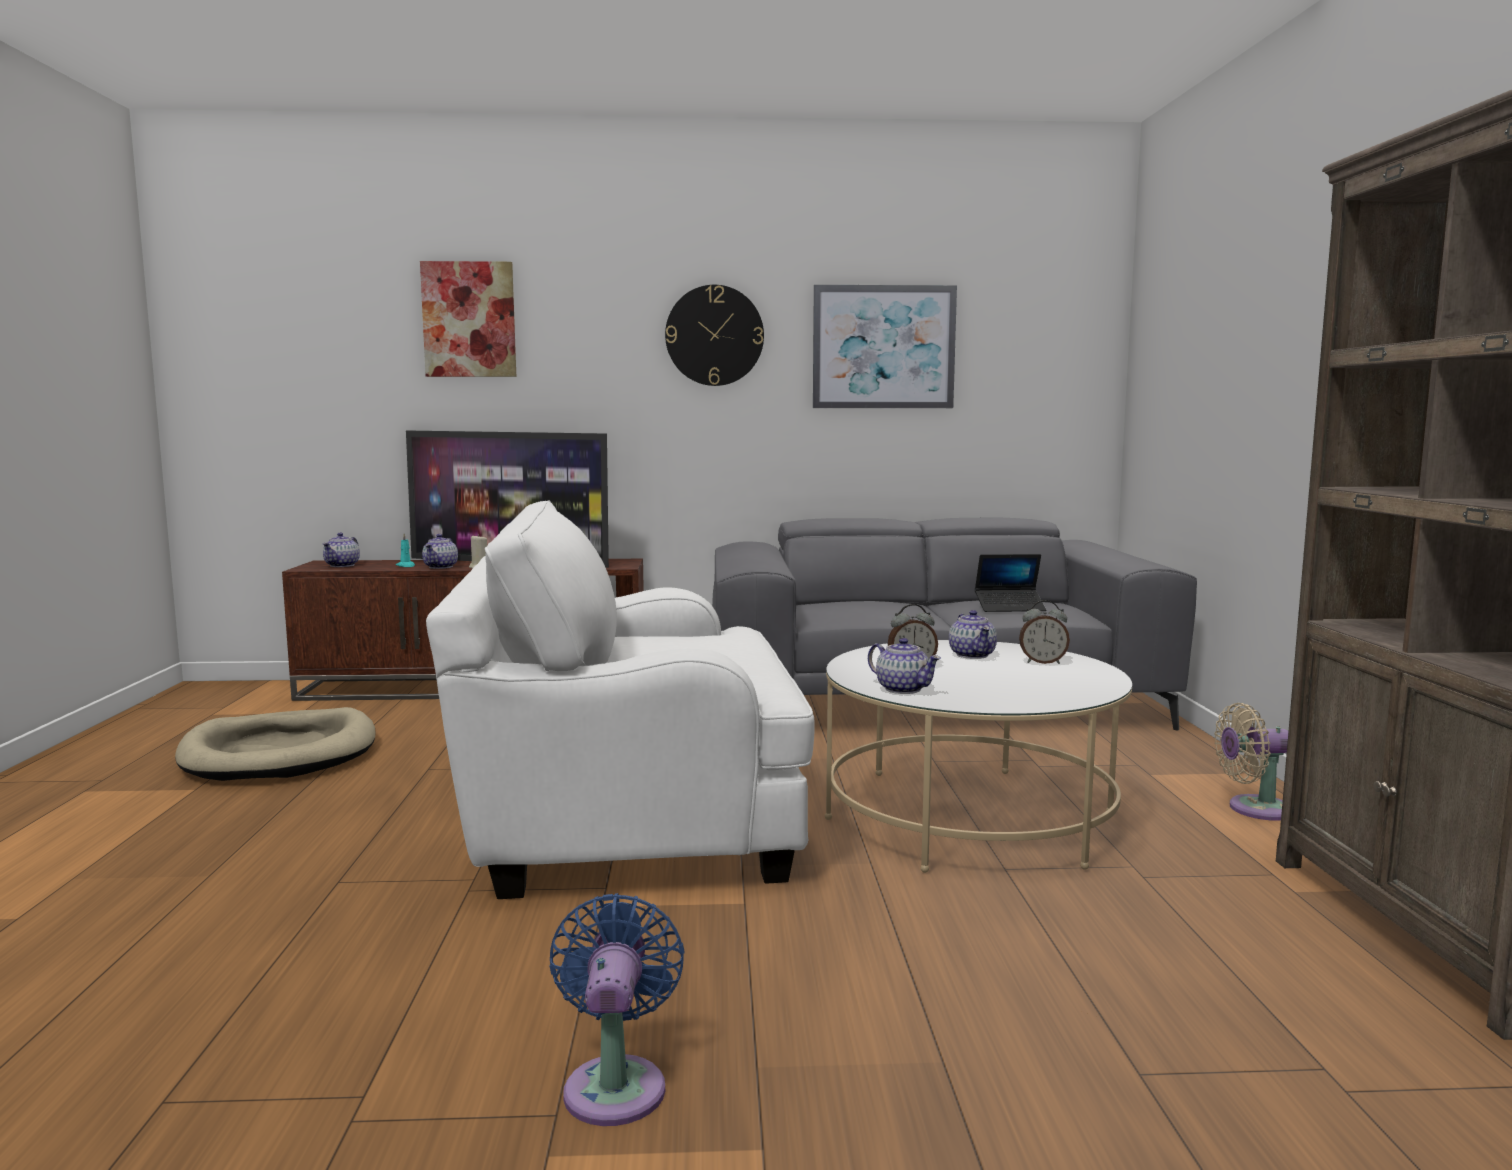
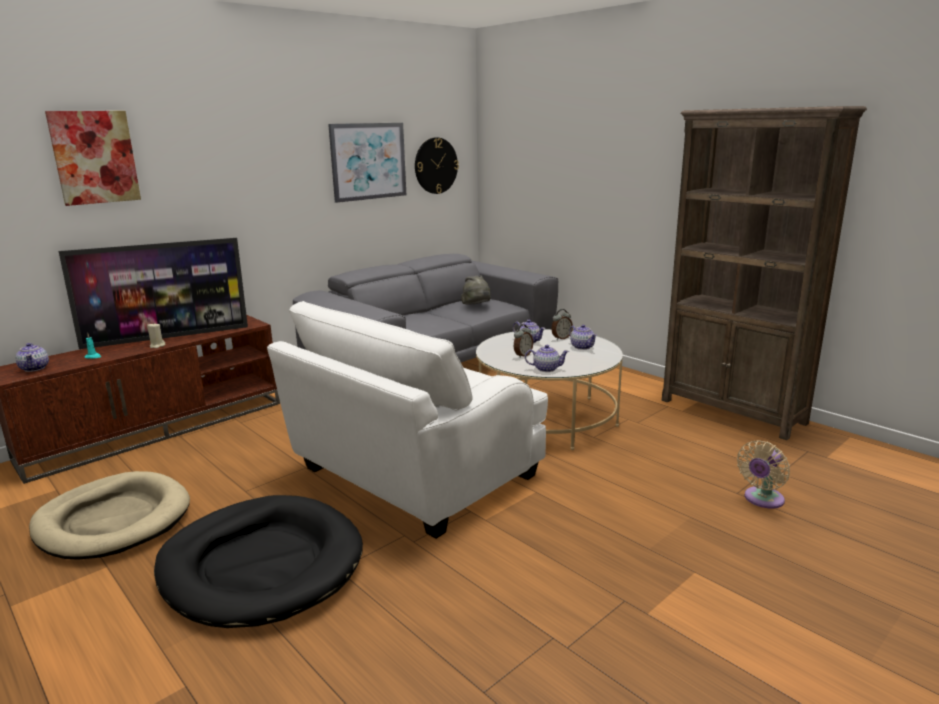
camera: 40 degrees left, 10 degrees up
(290, 843) = (261, 565): none -> black dog bed
(441, 567) = (125, 352): teapot -> teapot (582, 347)
(616, 1083) = (622, 579): blue fan -> none
(714, 335) = (273, 159): wall clock -> wall clock (436, 165)
(1010, 608) = (477, 307): laptop -> grey hat
(1254, 809) = (626, 380): beige fan -> beige fan (762, 500)

